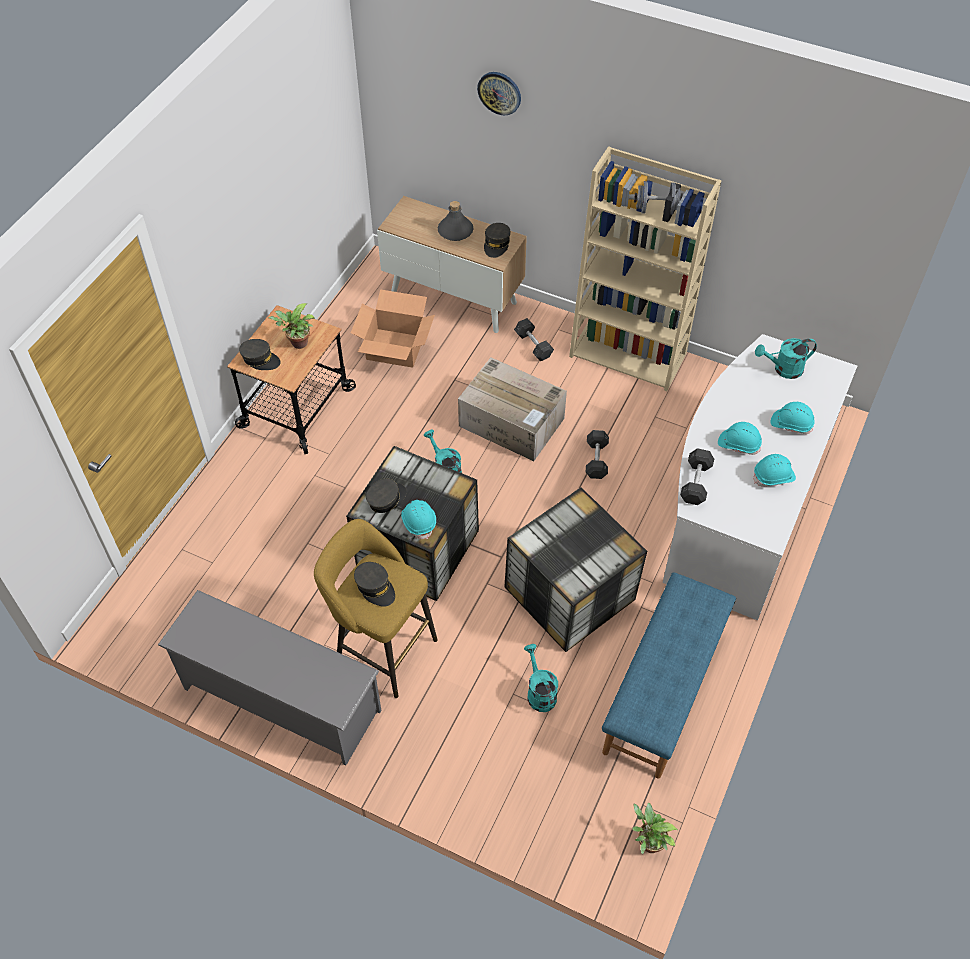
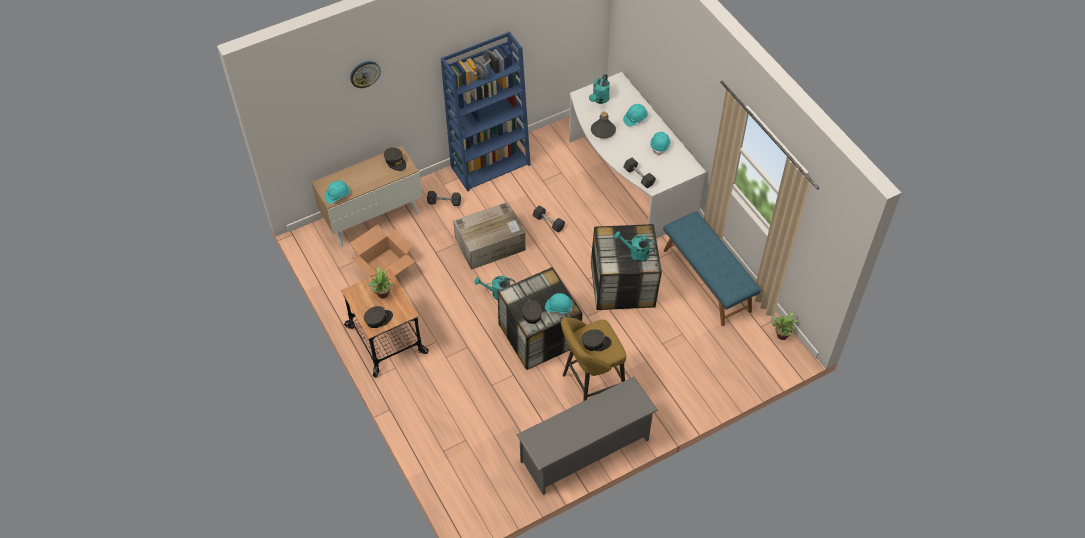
camera: 55 degrees left, 0 degrees up
(455, 231) = (366, 174): grey bottle -> grey bottle (603, 131)
(539, 692) = (669, 332): turquoise watering can -> turquoise watering can (635, 253)
(629, 355) = (490, 165): beige bookcase -> blue bookcase
(739, 444) = (630, 146): turquoise hard hat -> turquoise hard hat (337, 195)

